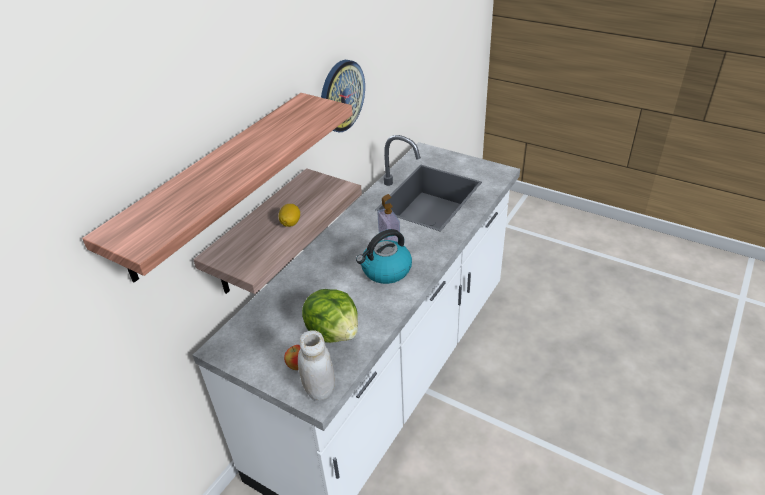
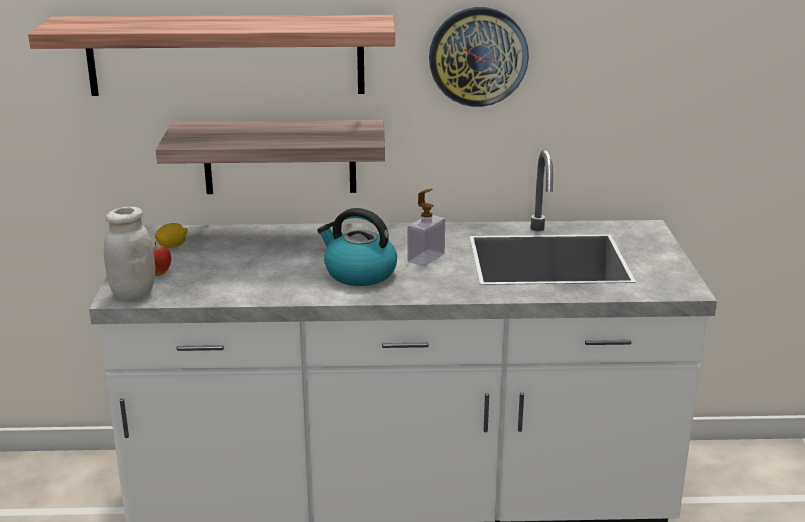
camera: 55 degrees right, 15 degrees down
(290, 223) = (271, 137): lemon -> lemon (172, 246)
(334, 332) = (225, 276): lettuce -> none

